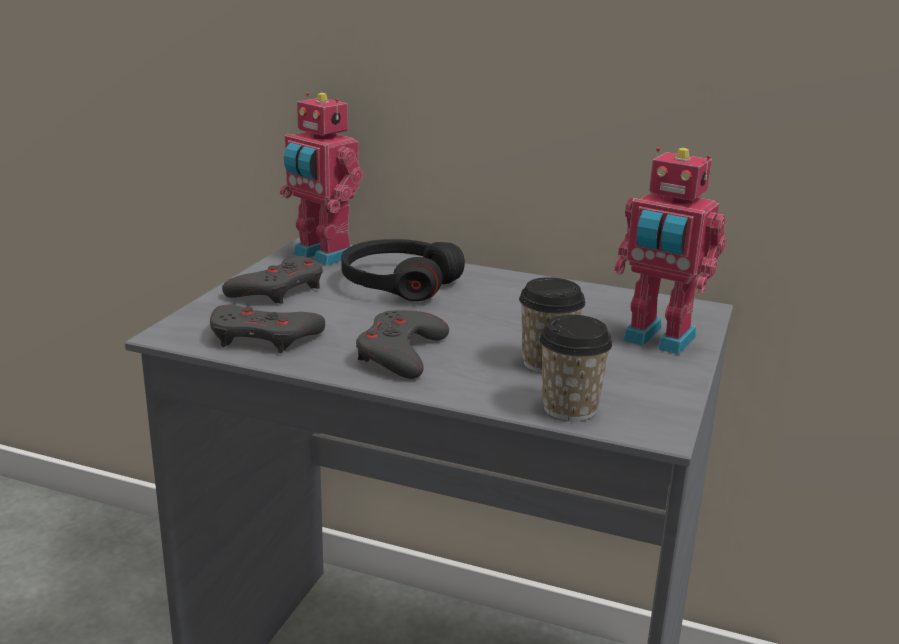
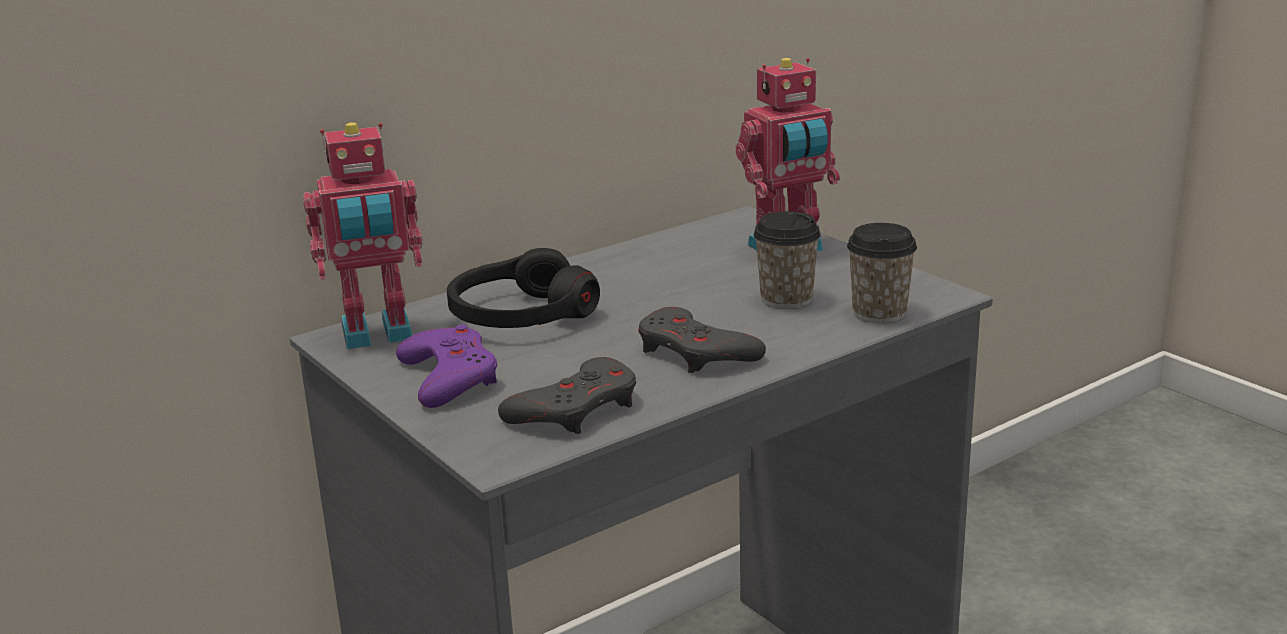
camera: 55 degrees left, 0 degrees up
(279, 289) = (449, 377): grey game controller -> purple game controller

